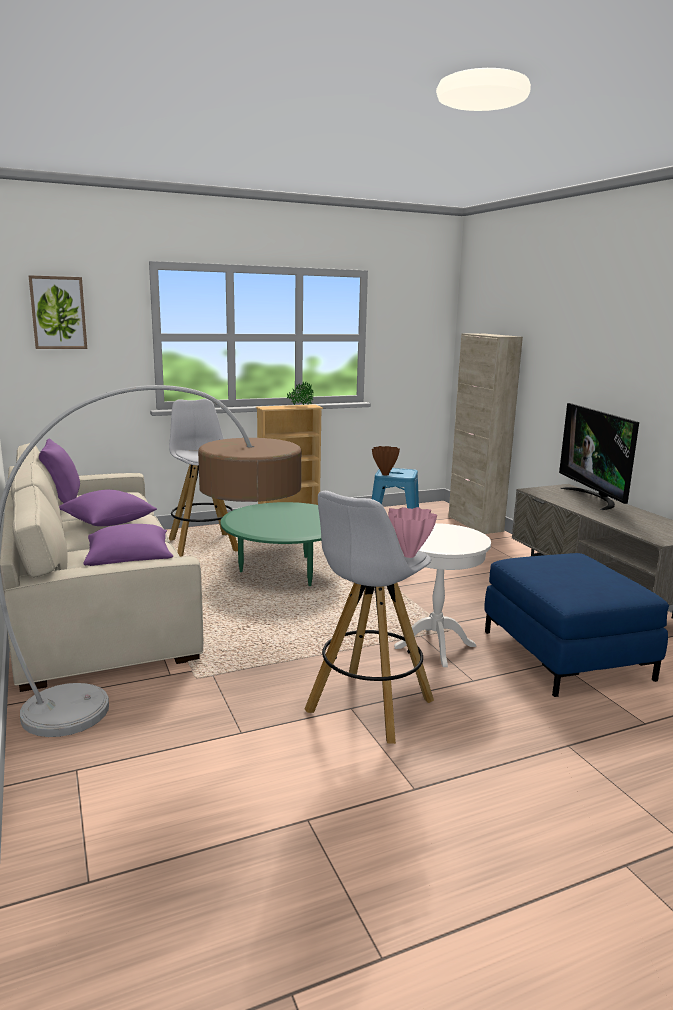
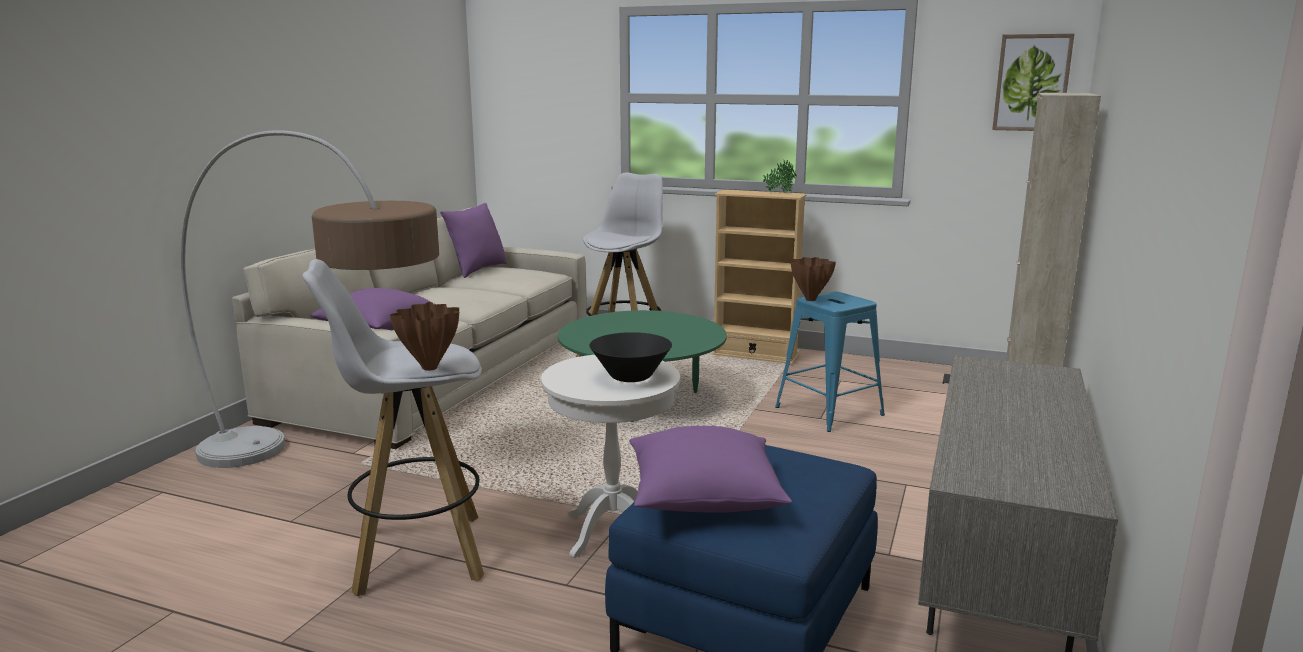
camera: 45 degrees right, 0 degrees up
(58, 313) = (529, 70): picture -> picture (1032, 83)
(108, 523) = (456, 294): purple pillow -> purple pillow (704, 499)
(410, 556) = (429, 368): pink vase -> brown vase
(455, 535) = (630, 377): none -> black bowl
(594, 498) = (1050, 397): television -> none

